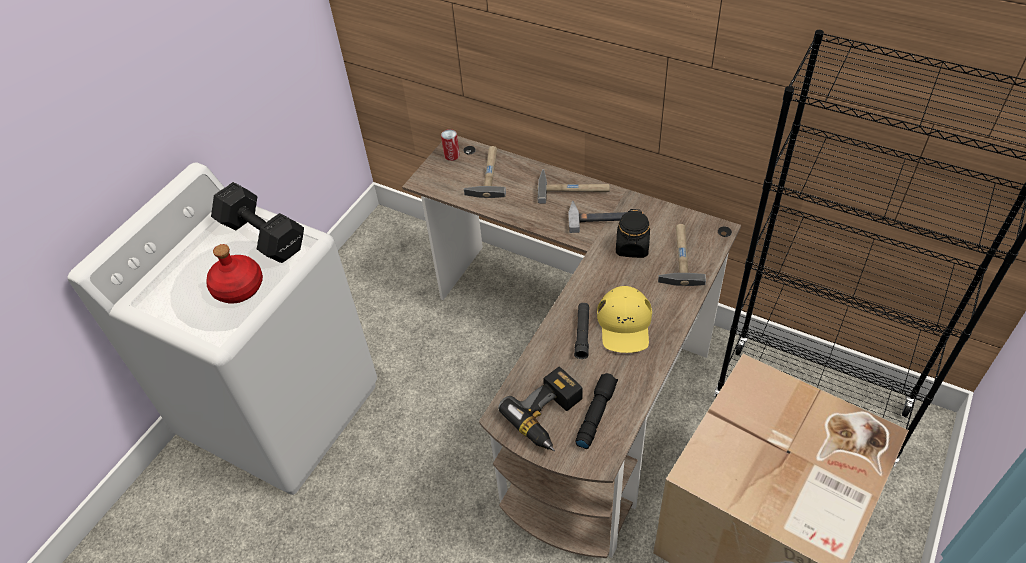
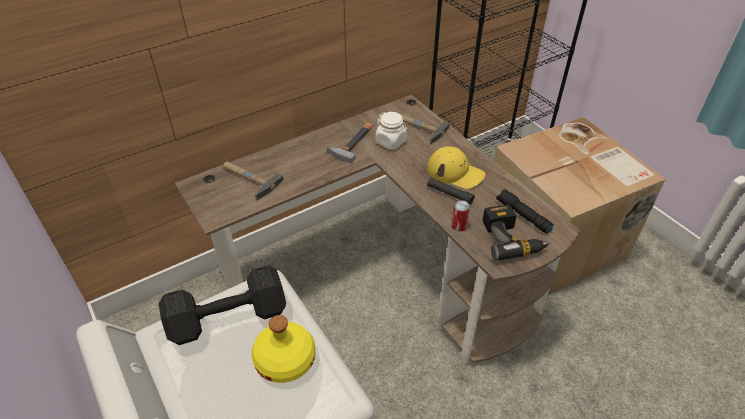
camera: 65 degrees left, 5 degrees down
(239, 288) = (286, 360): red bottle -> yellow bottle
(452, 155) = (204, 190): can -> can (458, 225)
(573, 189) = (310, 145): hammer -> none
(632, 247) = (391, 142): black jar -> white jar

